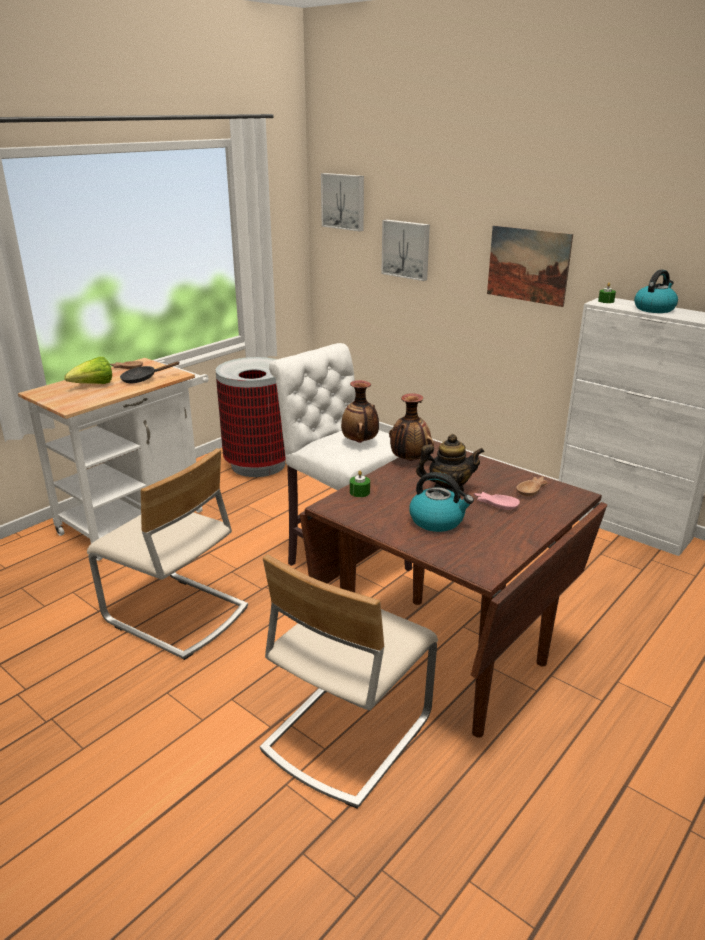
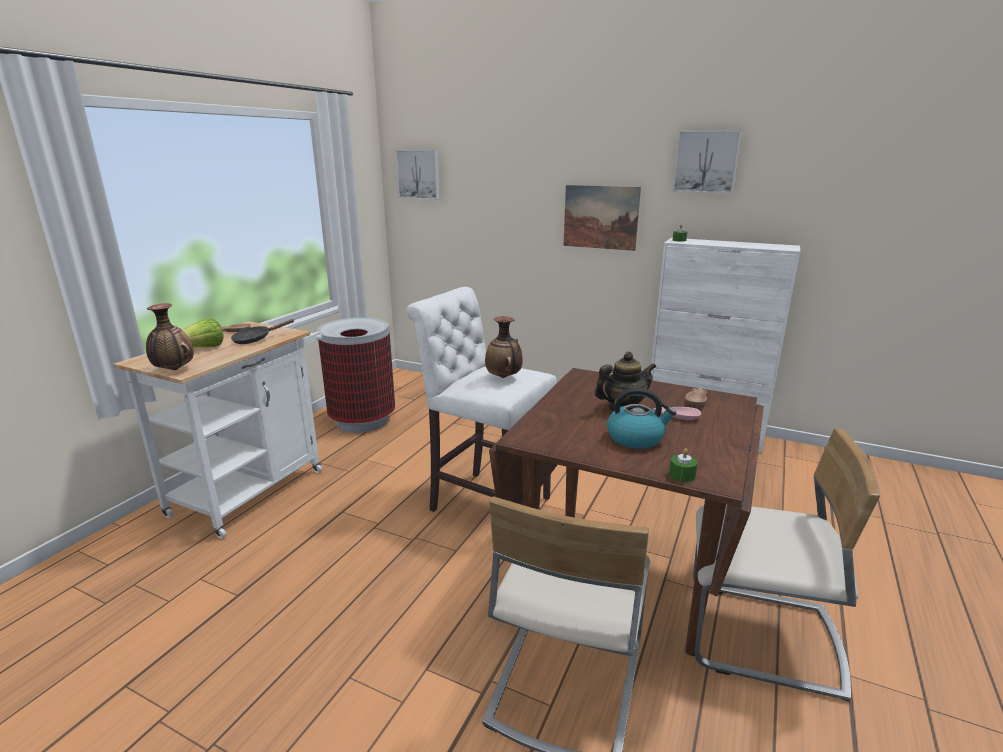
camera: 15 degrees left, 5 degrees down
(175, 615) = (329, 584): beige chair -> beige chair (761, 638)
(359, 492) = (541, 421): green candle -> green candle (682, 475)
(406, 249) = (483, 213): picture -> picture (706, 162)
(409, 460) = (567, 387): vase -> vase (174, 370)
(654, 309) = (723, 243): kettle -> none

